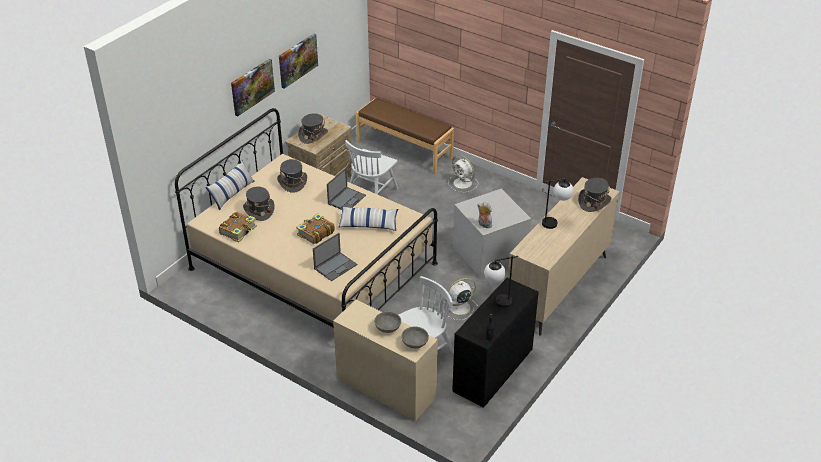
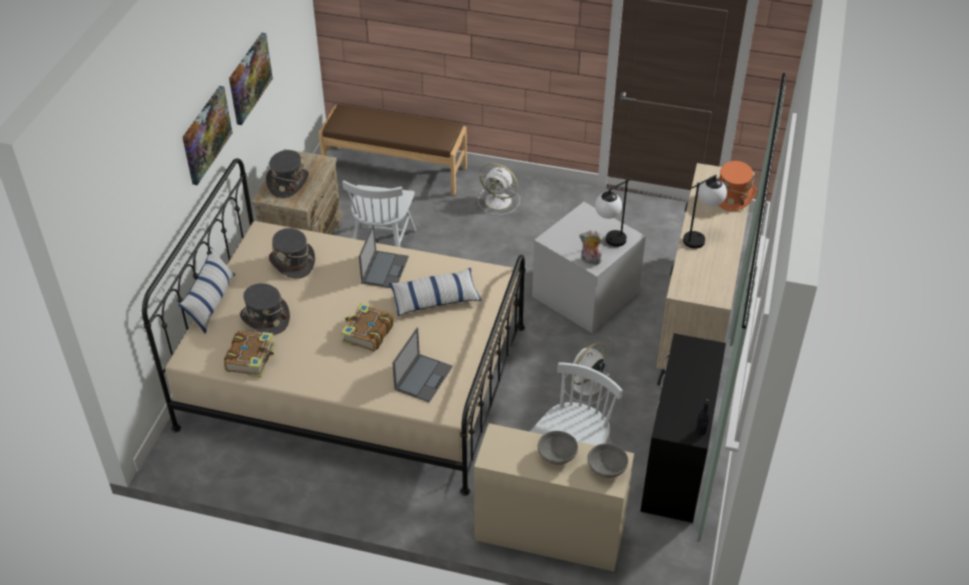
camera: 20 degrees left, 5 degrees up
(497, 303) = (682, 375): table lamp -> table lamp (609, 243)
(594, 202) = (732, 195): grey hat -> orange hat

